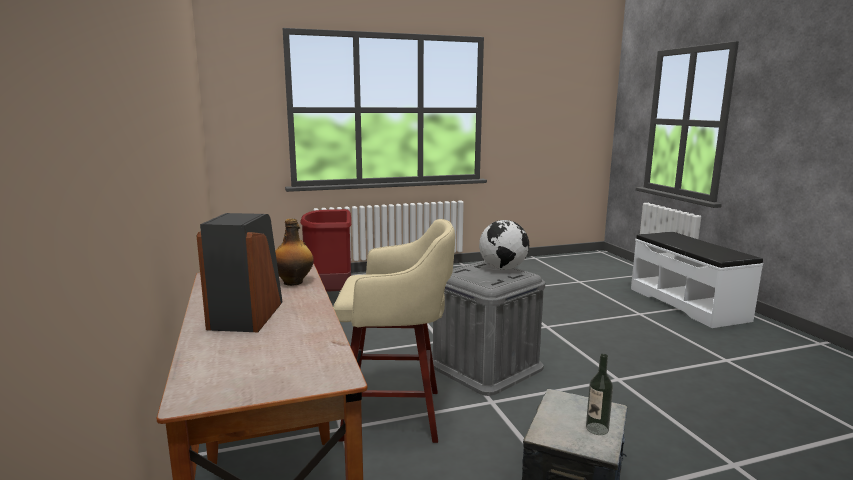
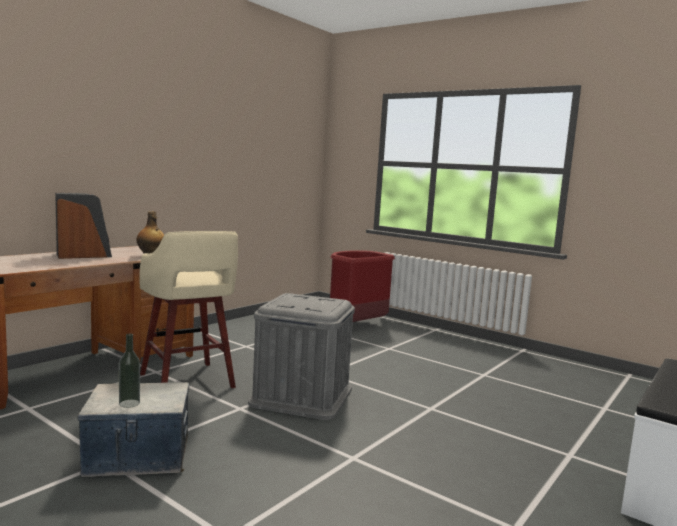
camera: 55 degrees right, 5 degrees down
(503, 268) = (327, 304): globe -> none

